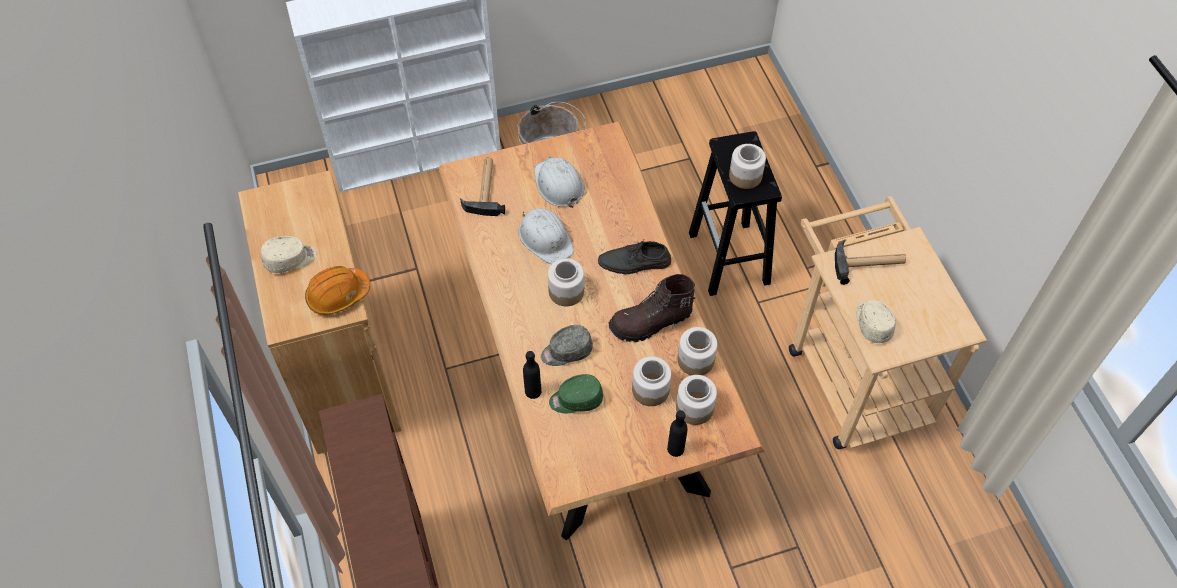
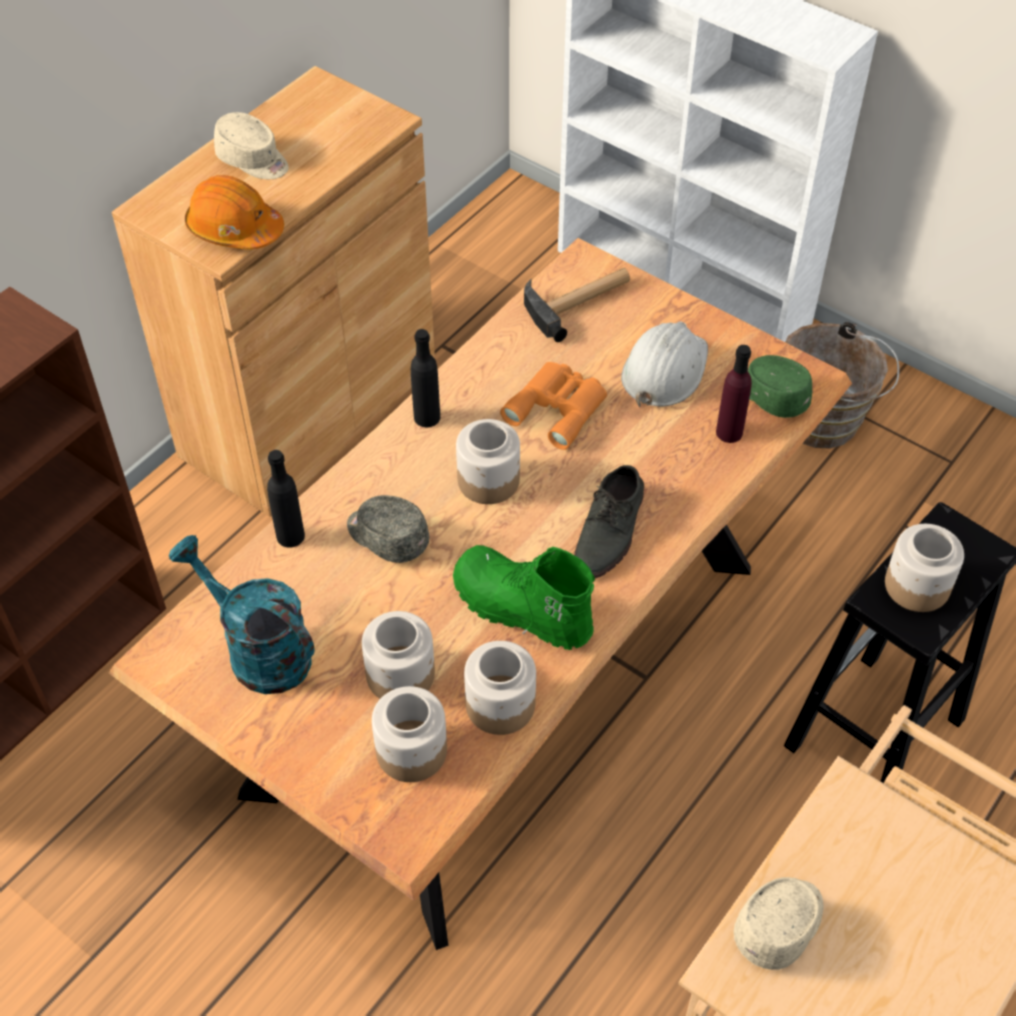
camera: 55 degrees right, 5 degrees down
(545, 238) = (558, 408): white hard hat -> orange binoculars
(576, 399) = (313, 592): green cap -> green cap (770, 394)
(592, 440) = (258, 650): none -> turquoise watering can
(615, 184) = (729, 432): none -> purple bottle
(634, 263) = (610, 531): grey shoe -> grey shoe turned 120 degrees counterclockwise
(651, 323) = (520, 610): brown boot -> green boot
(675, 449) = (319, 765): black bottle -> black bottle (427, 417)
(868, 263) = (901, 850): hammer -> none

